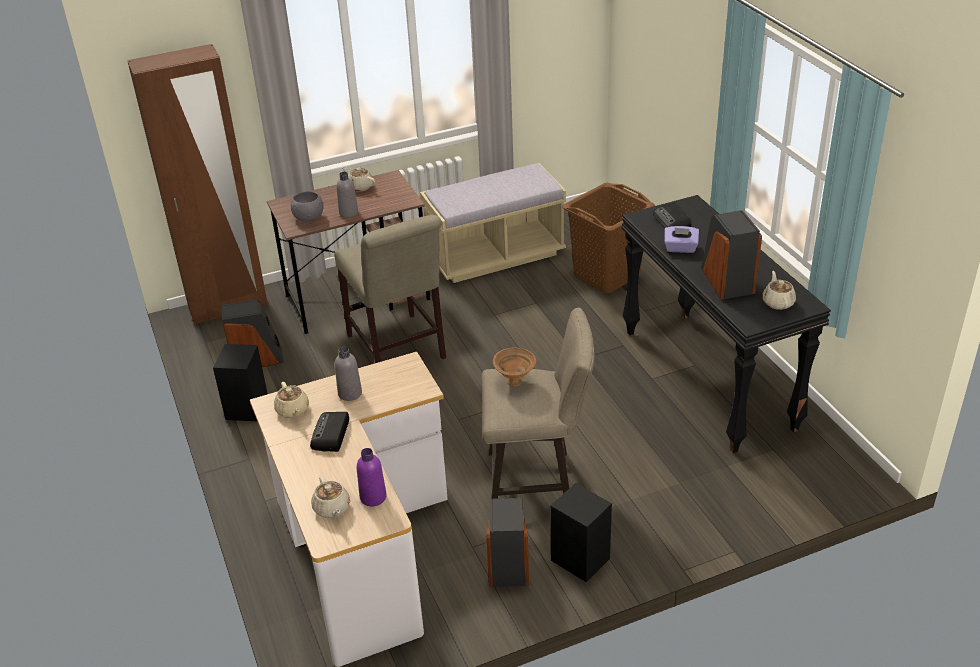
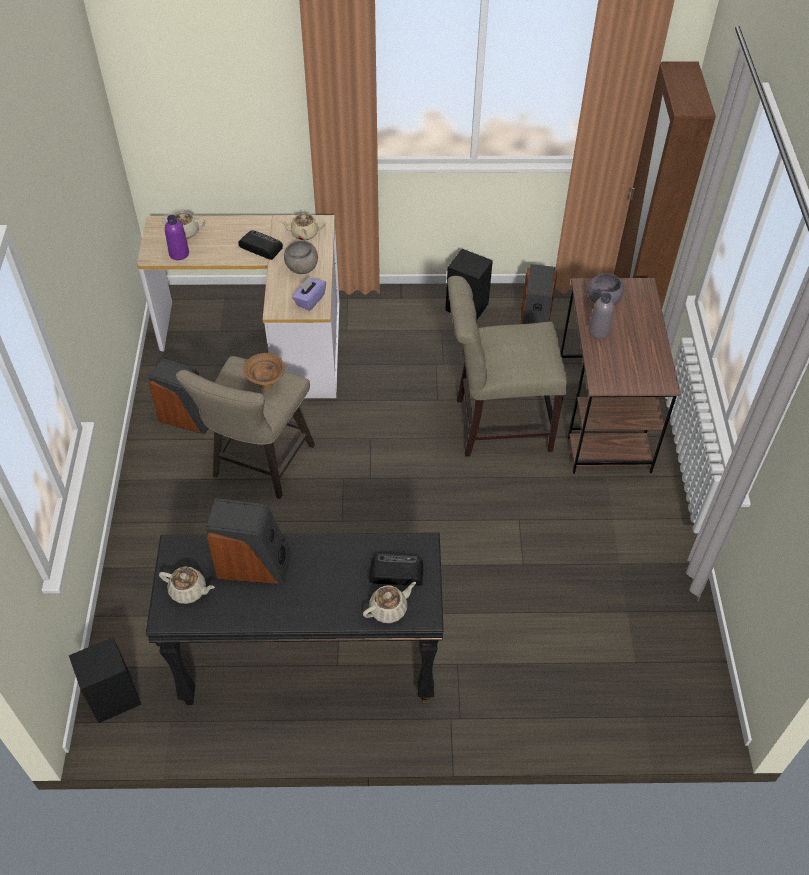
camera: 110 degrees right, 15 degrees up
(350, 393) = (302, 267): grey bottle -> grey bowl
(360, 186) = (652, 352): beige teapot -> beige teapot (389, 609)
(495, 256) = (636, 560): beige bench -> none
(581, 560) = (158, 461): black speaker -> black speaker (112, 698)
(607, 276) = (545, 657): brown laundry basket -> none
(680, 248) = (338, 554): purple tissue box -> purple tissue box (309, 300)

